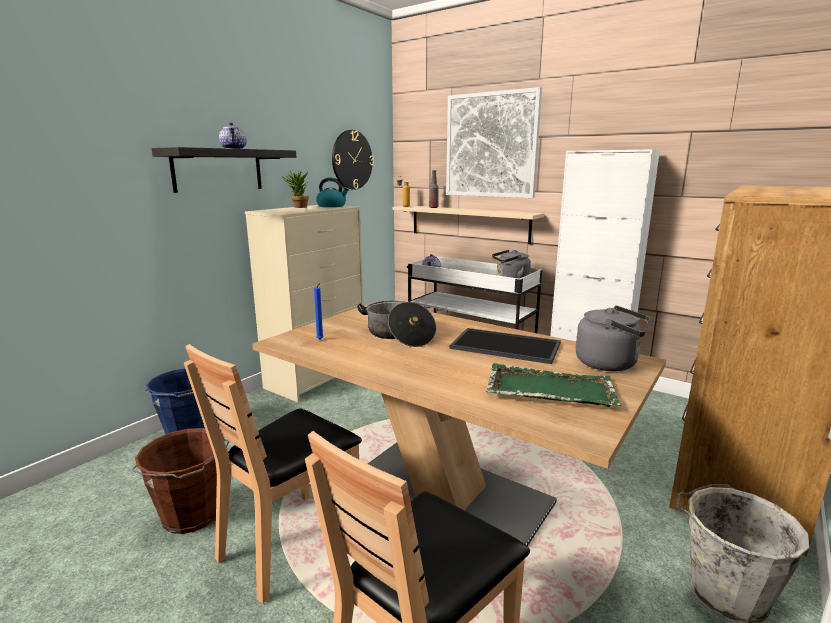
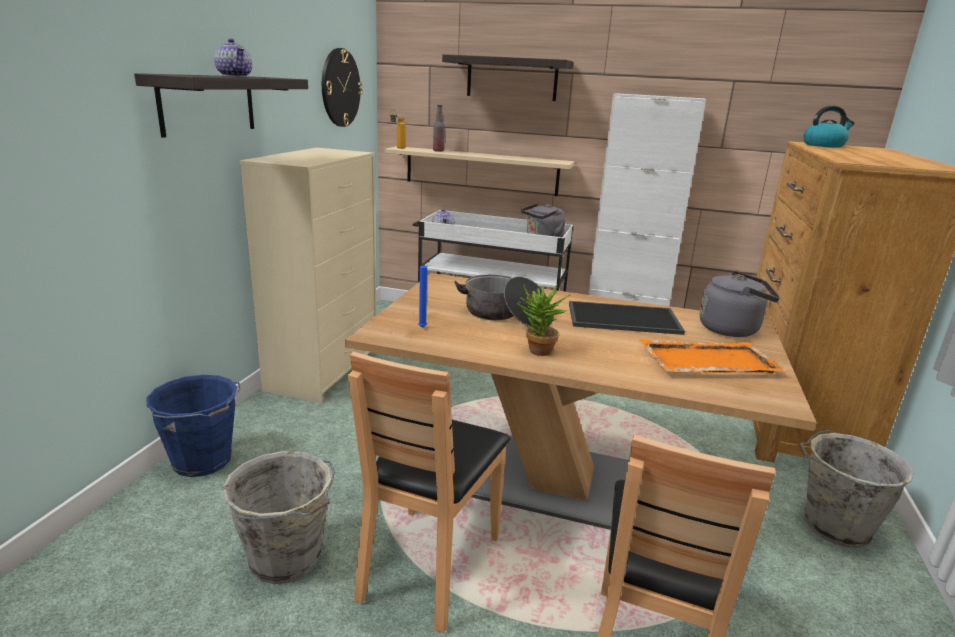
camera: 20 degrees left, 5 degrees up
(192, 516) = (287, 560): brown bucket -> grey bucket
(298, 207) = (297, 153): potted plant -> potted plant (537, 352)
(332, 206) = (337, 151): kettle -> kettle (824, 145)
(491, 145) = (512, 78): picture -> shelf
(548, 389) = (707, 361): green tray -> orange tray

